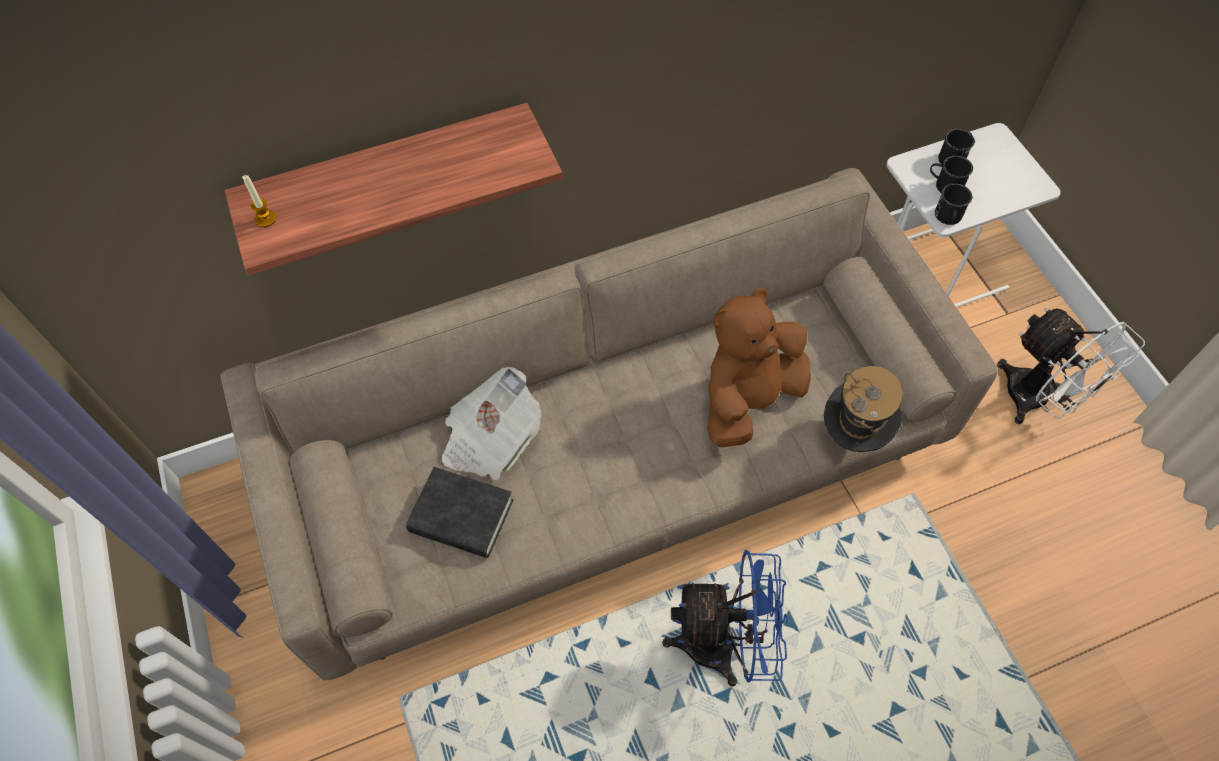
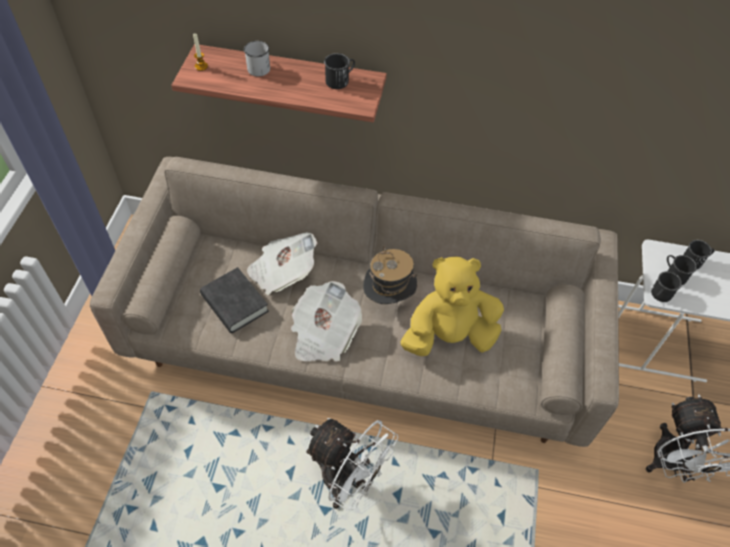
camera: 30 degrees right, 5 degrees down
(348, 179) = (258, 67): none -> white mug
(477, 142) = (340, 80): none -> black mug
(603, 487) = (323, 334): none -> newspaper
(724, 644) = (348, 481): blue fan -> white fan
(748, 399) = (449, 336): brown plush toy -> yellow plush toy
(853, 435) = (499, 395): hat -> hat (388, 299)

